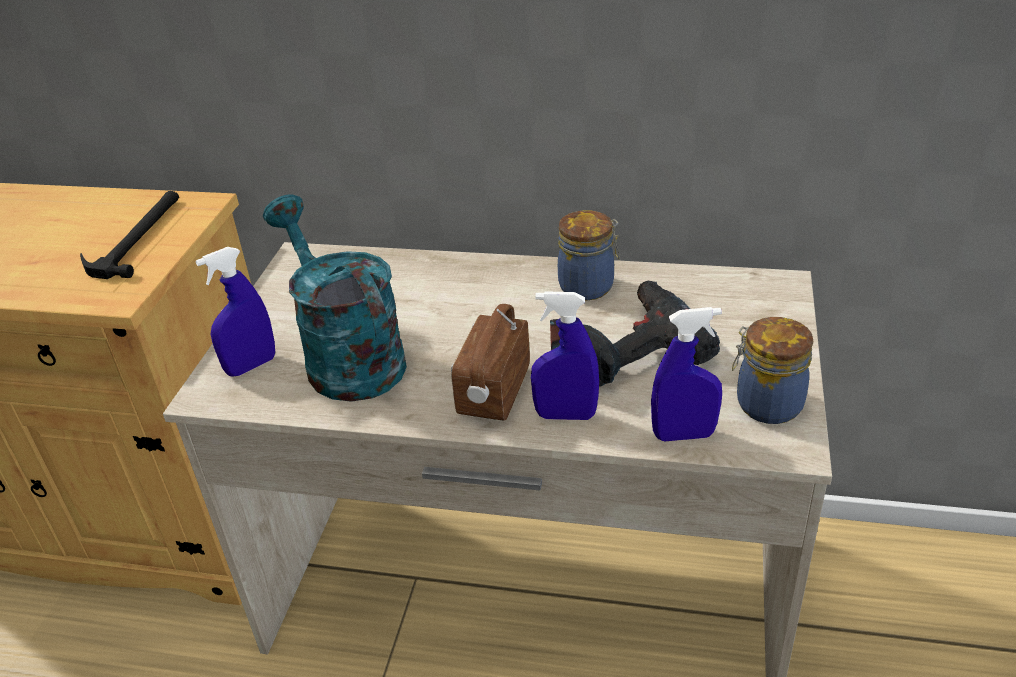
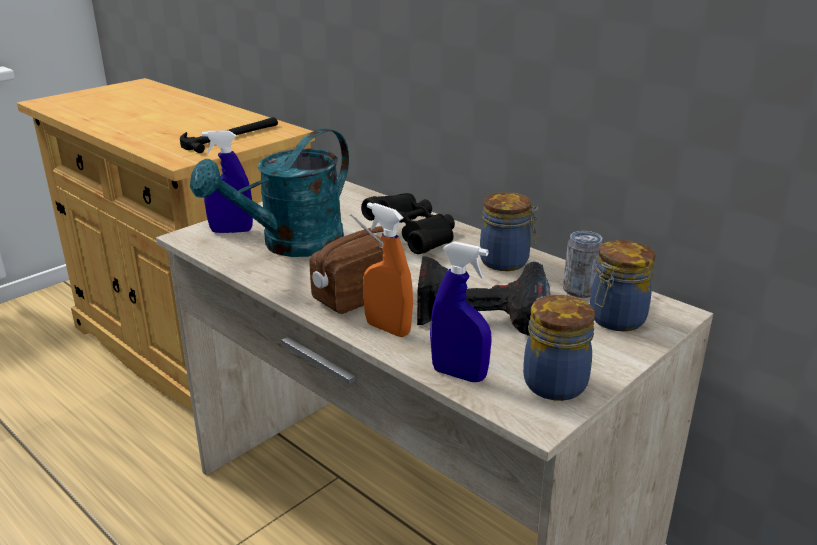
camera: 30 degrees right, 10 degrees down
(346, 357) = (291, 245): turquoise watering can -> turquoise watering can turned 135 degrees counterclockwise
(467, 292) = (413, 237): none -> black binoculars
(565, 415) = (387, 329): blue spray bottle -> orange spray bottle
(686, 292) = (580, 290): none -> can
(746, 313) = (615, 320): none -> jar

